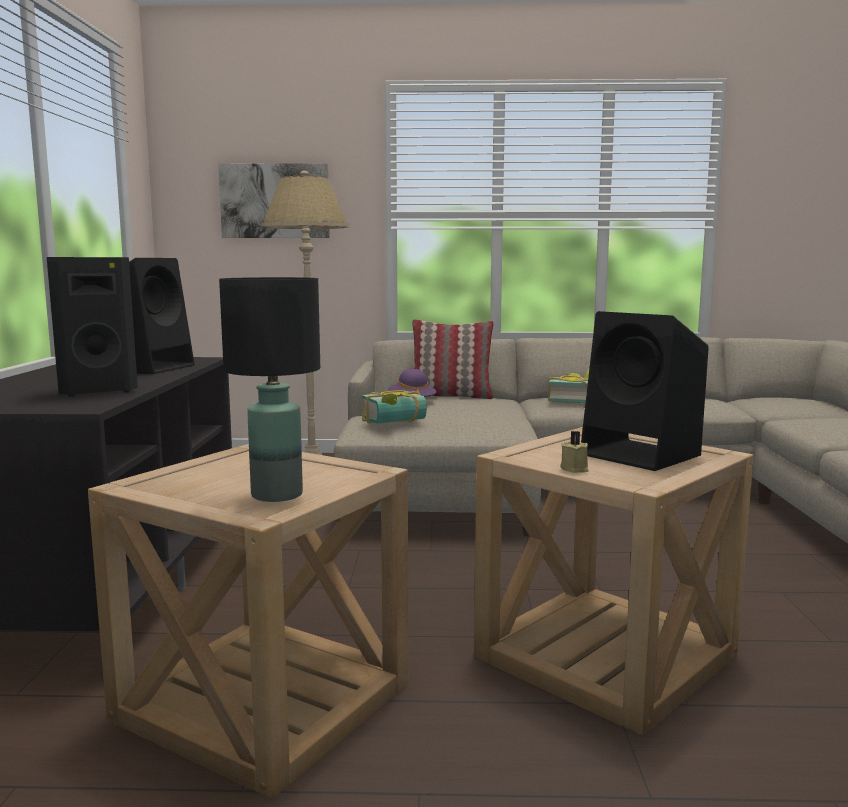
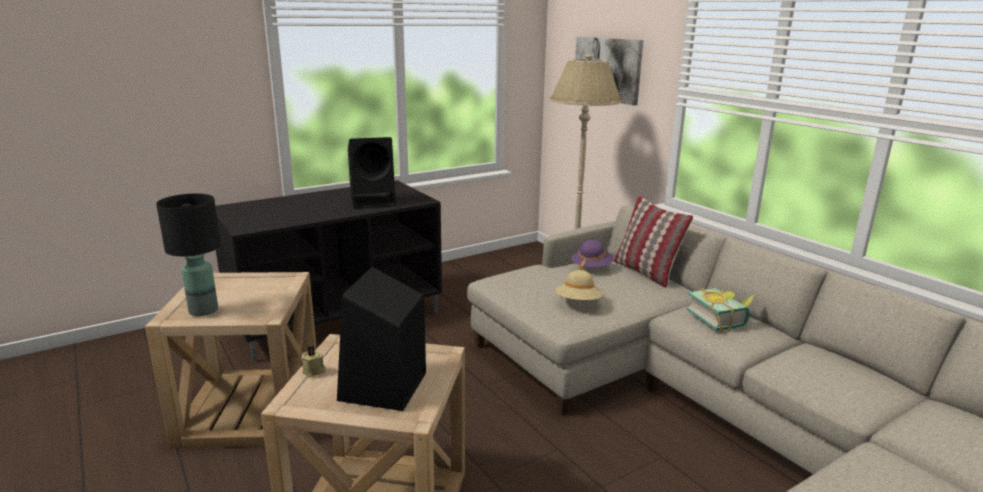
camera: 55 degrees right, 10 degrees up
(97, 391) = (290, 216): black speaker -> none
(396, 422) = (522, 282): book -> none
(478, 418) = (578, 302): none -> beige hat

